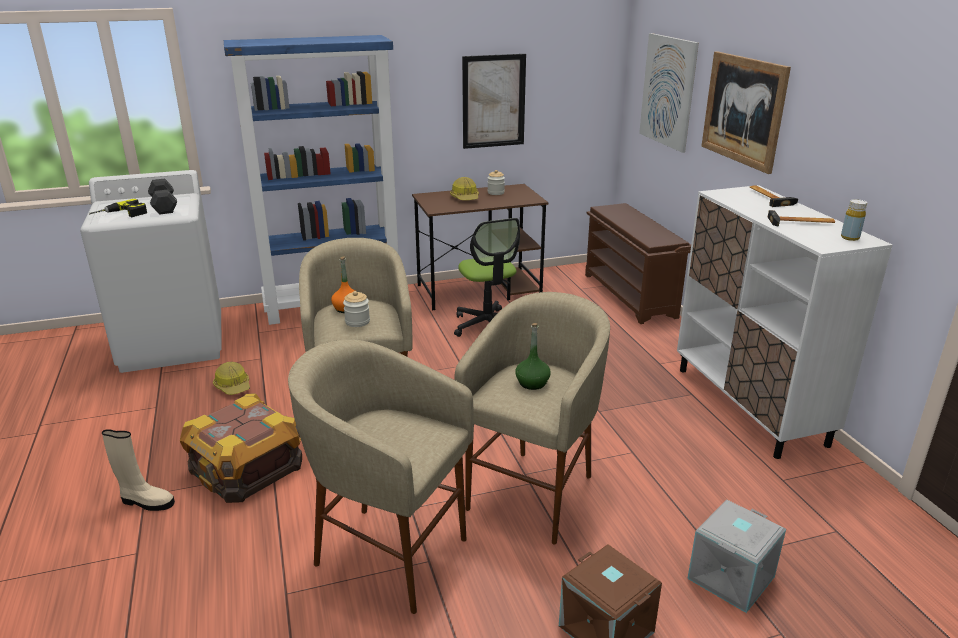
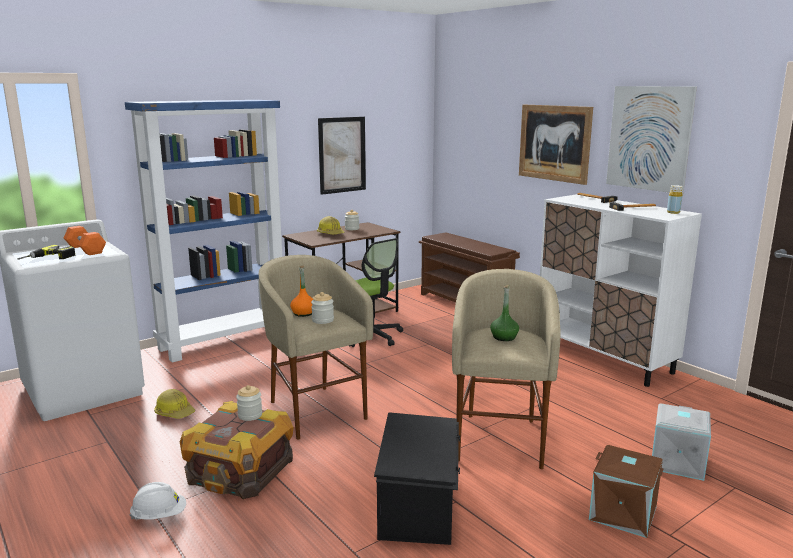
camera: 20 degrees left, 10 degrees down
(146, 502) = (159, 516): beige boot -> white hard hat
(164, 206) = (85, 250): black dumbbell -> orange dumbbell
(255, 416) = (250, 415): none -> jar
(388, 554) = (419, 504): beige stool -> black storage box
(667, 91) = (479, 140): picture -> picture (649, 138)

